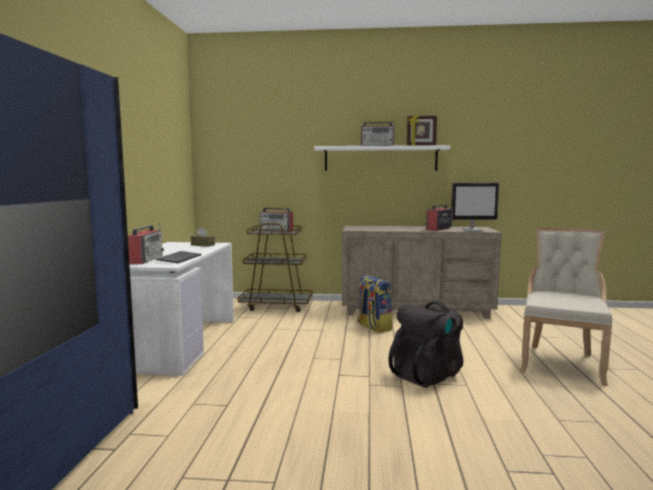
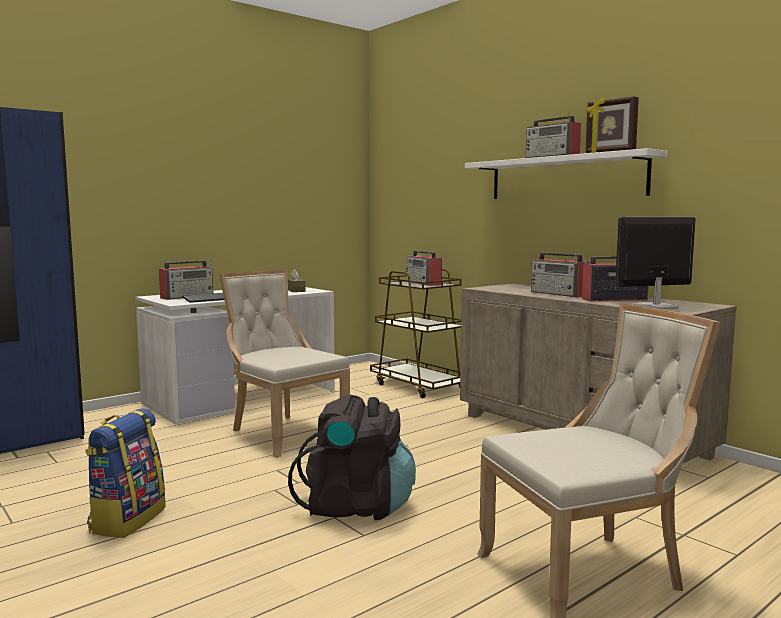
camera: 45 degrees right, 0 degrees up
(279, 355) = (284, 433): none -> beige chair
(373, 327) = (456, 438): backpack -> backpack (127, 519)
(403, 228) = (559, 294): none -> radio
(472, 230) = (655, 307): monitor -> monitor turned 120 degrees clockwise

